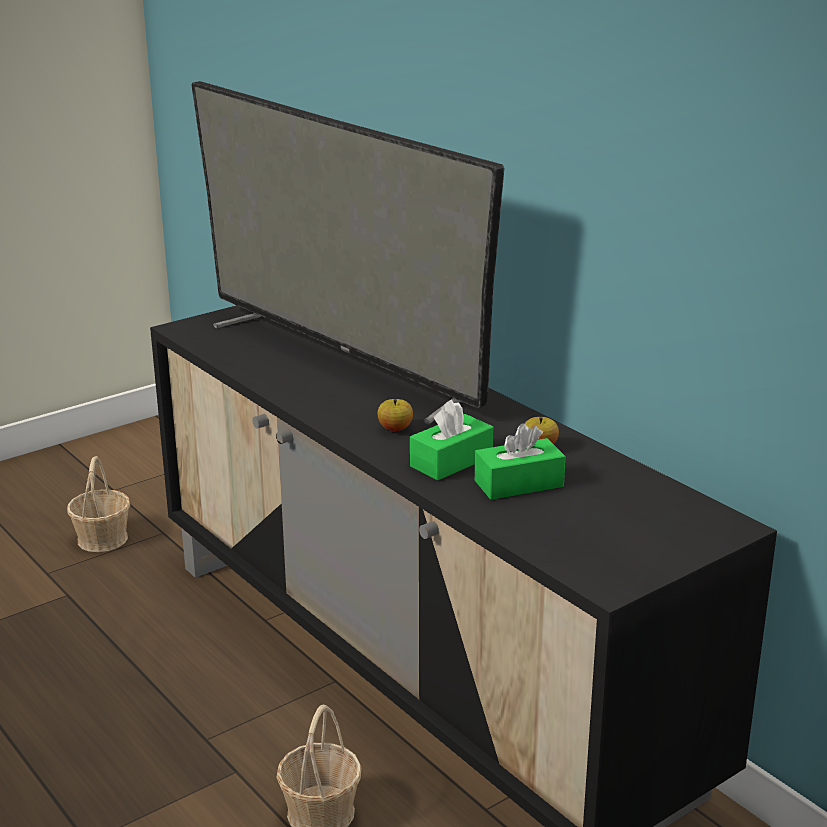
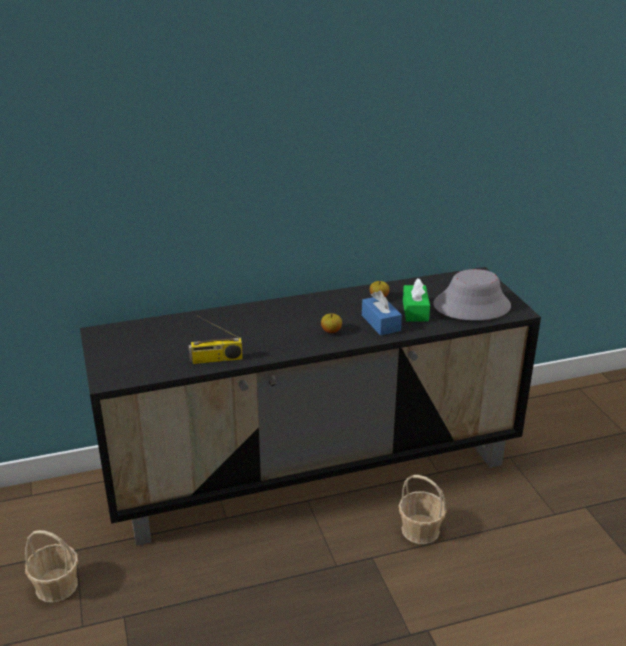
camera: 70 degrees left, 5 degrees up
(264, 372) = (216, 359): none -> radio
(341, 360) = (220, 330): television -> none
(451, 461) = (381, 323): green tissue box -> blue tissue box
(587, 533) = (471, 306): none -> grey hat

